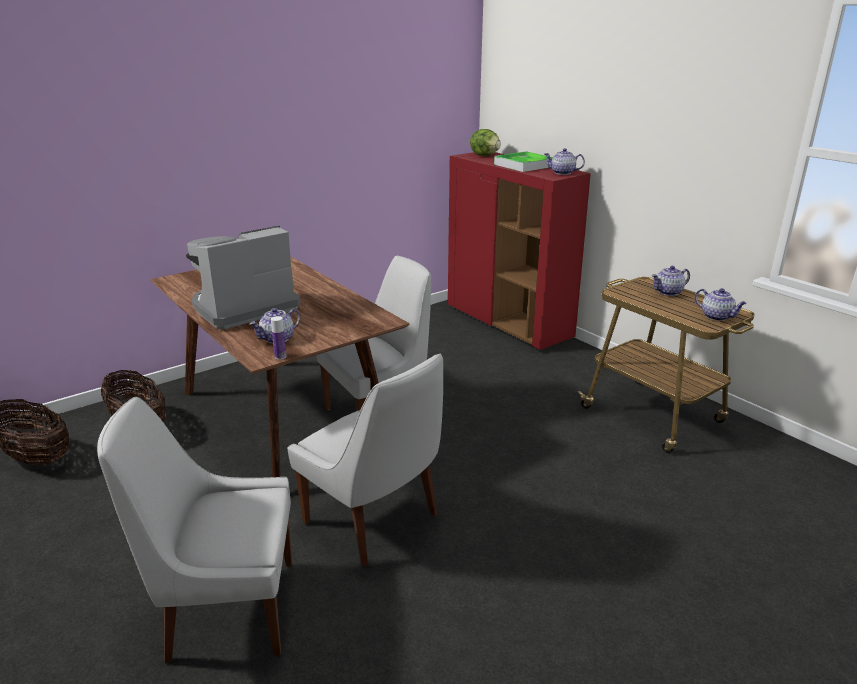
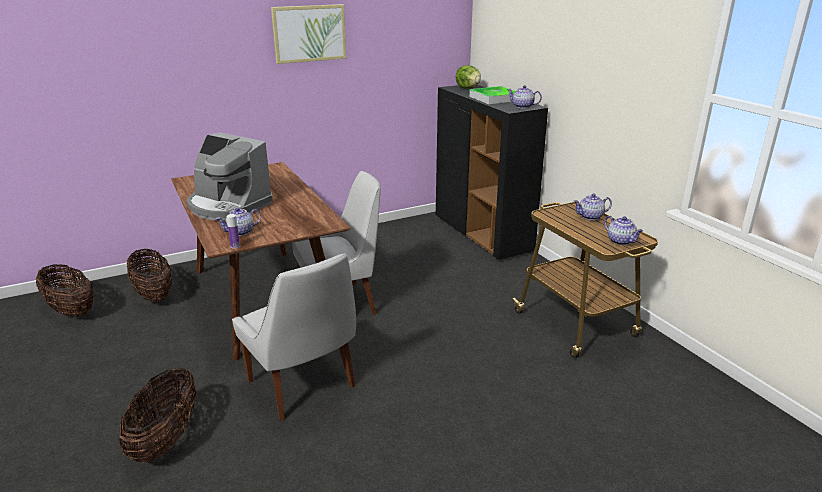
camera: 10 degrees right, 0 degrees up
(226, 609) = (166, 439): white chair -> basket
(243, 308) = (228, 206): coffee machine -> coffee machine turned 120 degrees counterclockwise
(306, 94) = (309, 33): none -> picture
(509, 322) = (483, 234): red cabinet -> black cabinet

